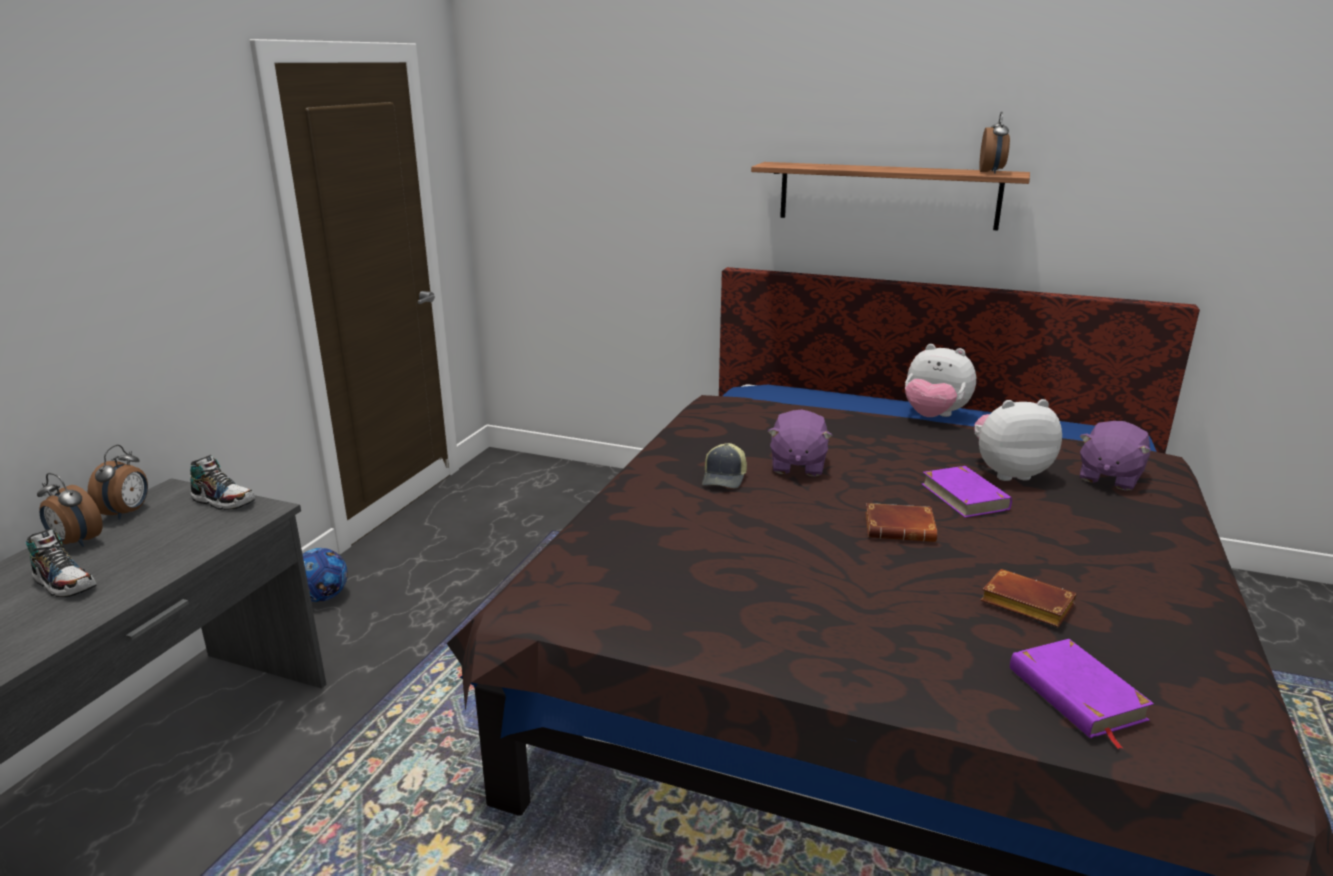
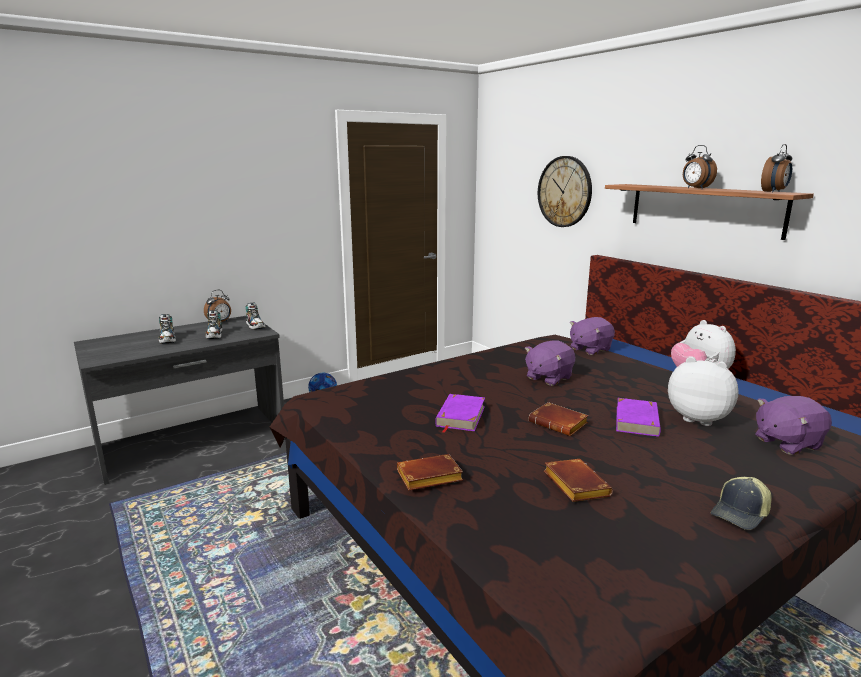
camera: 35 degrees right, 5 degrees down
(75, 542) = (190, 328): alarm clock -> alarm clock (695, 188)
(164, 543) = (215, 335): none -> shoe
(655, 174) = (564, 192): none -> wall clock
(725, 478) = (493, 373): cap -> cap (741, 514)
(781, 408) = (589, 349): none -> purple plush toy
(879, 666) = (428, 478): none -> brown book
(1076, 695) = (524, 537): purple book -> purple book (460, 416)

